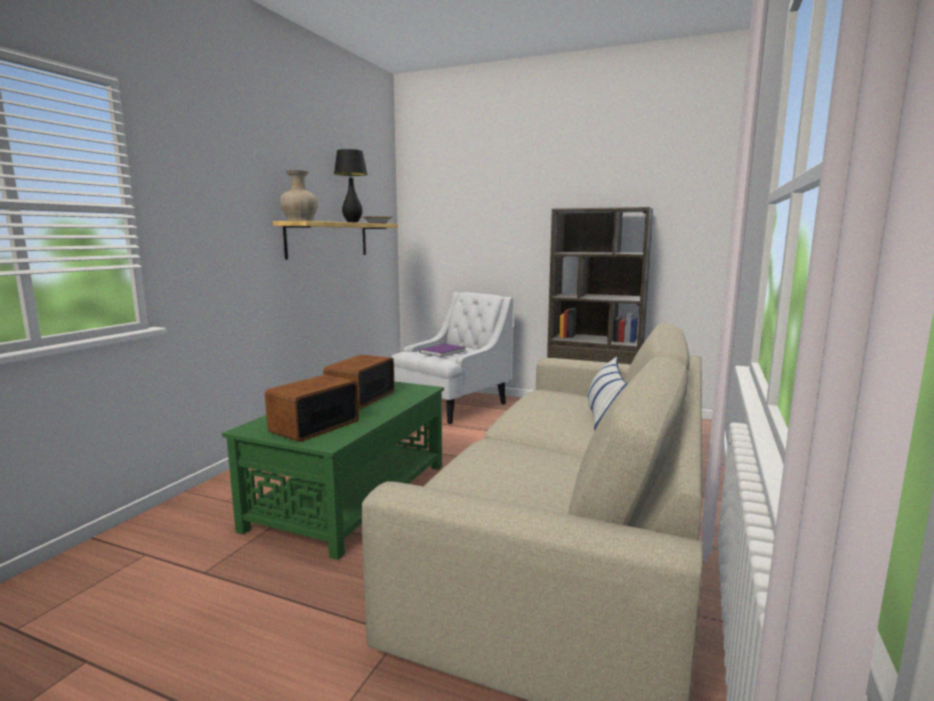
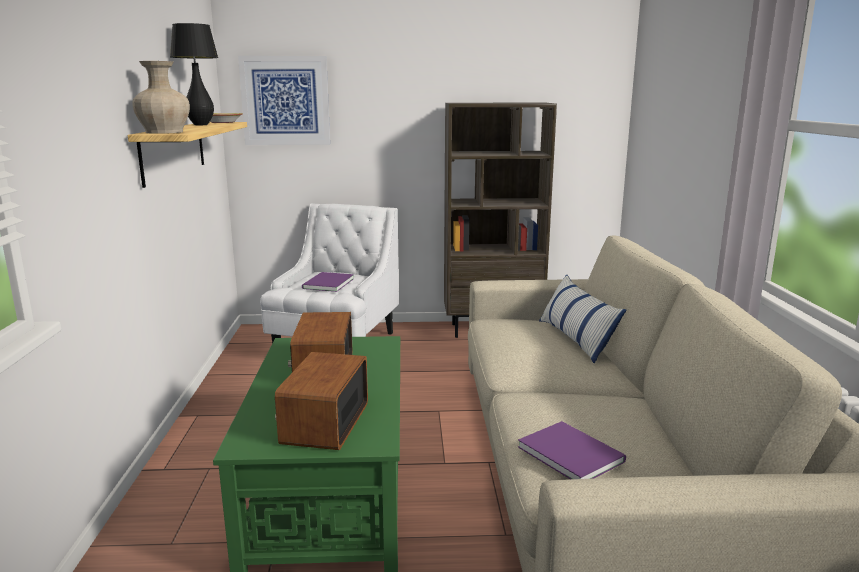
camera: 25 degrees left, 5 degrees up
(440, 211) = (285, 101): none -> picture
(472, 480) = (570, 452): none -> purple book

